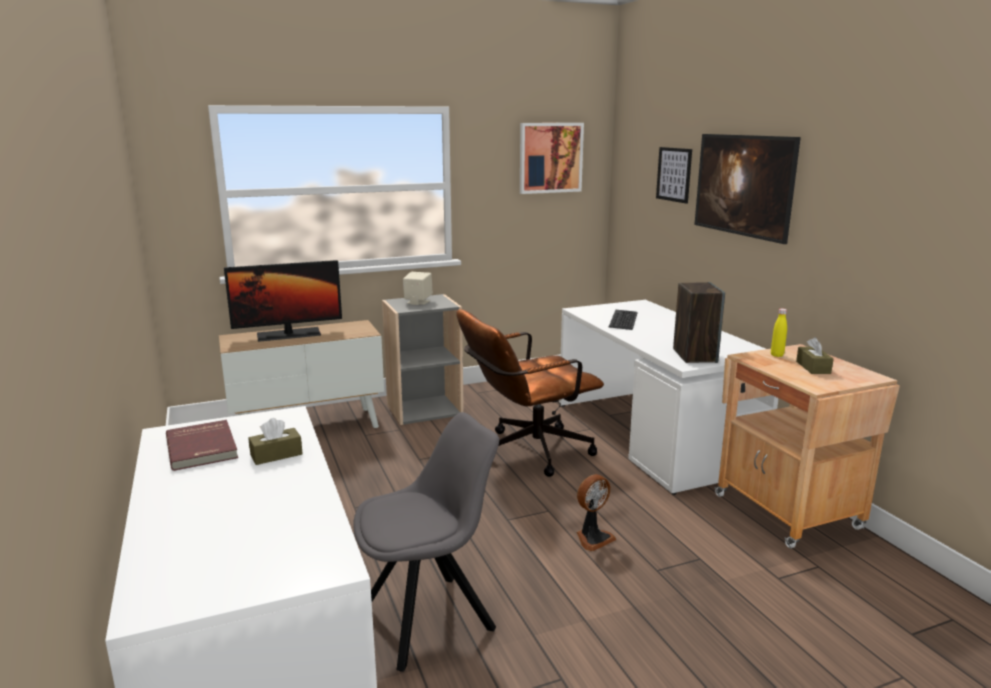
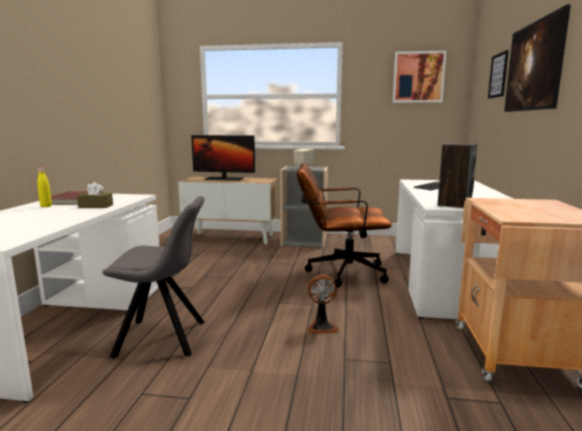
camera: 30 degrees right, 5 degrees down
(777, 355) = (514, 201): yellow bottle -> yellow bottle (46, 206)
(813, 367) = (536, 209): brown tissue box -> none

